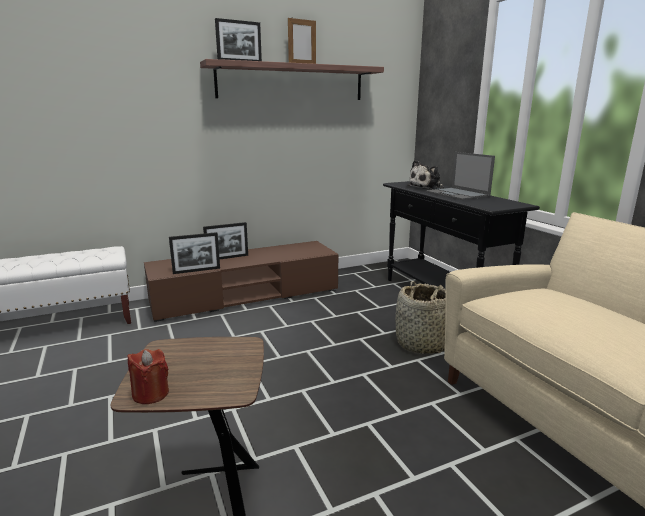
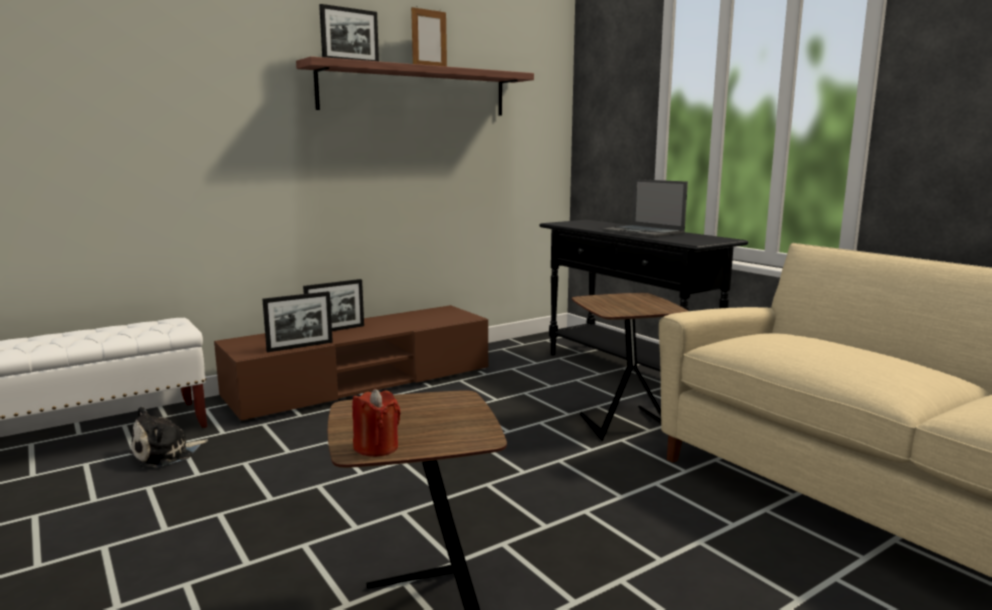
camera: 10 degrees left, 5 degrees down
(422, 344) = (621, 423): basket -> brown side table
(427, 187) = (600, 226): plush toy -> plush toy (166, 454)

